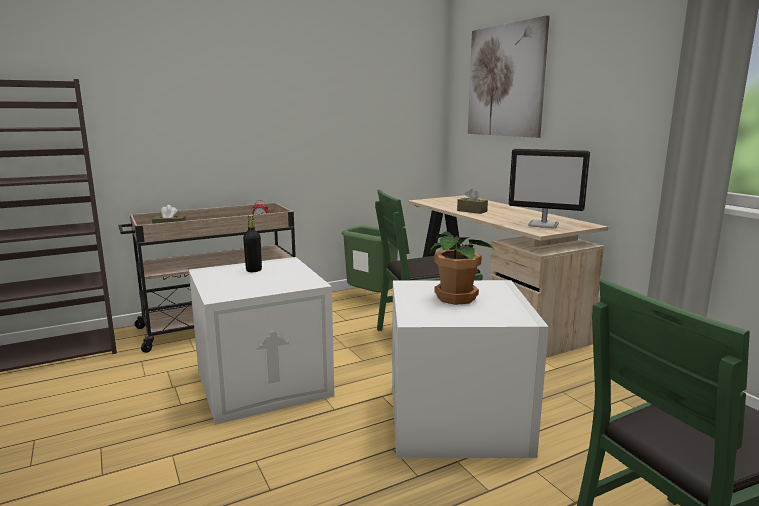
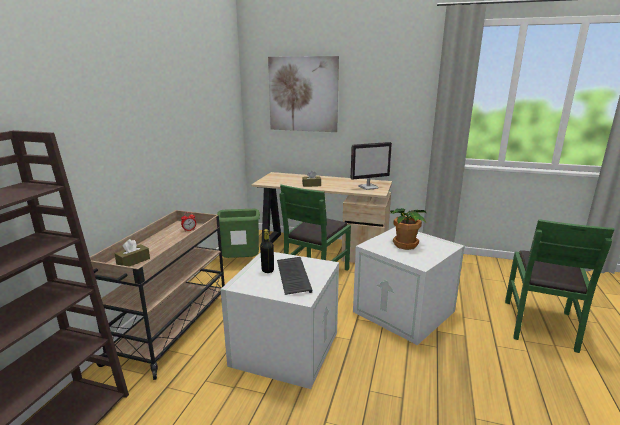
camera: 45 degrees left, 5 degrees up
(259, 280) = (292, 276): none -> keyboard

